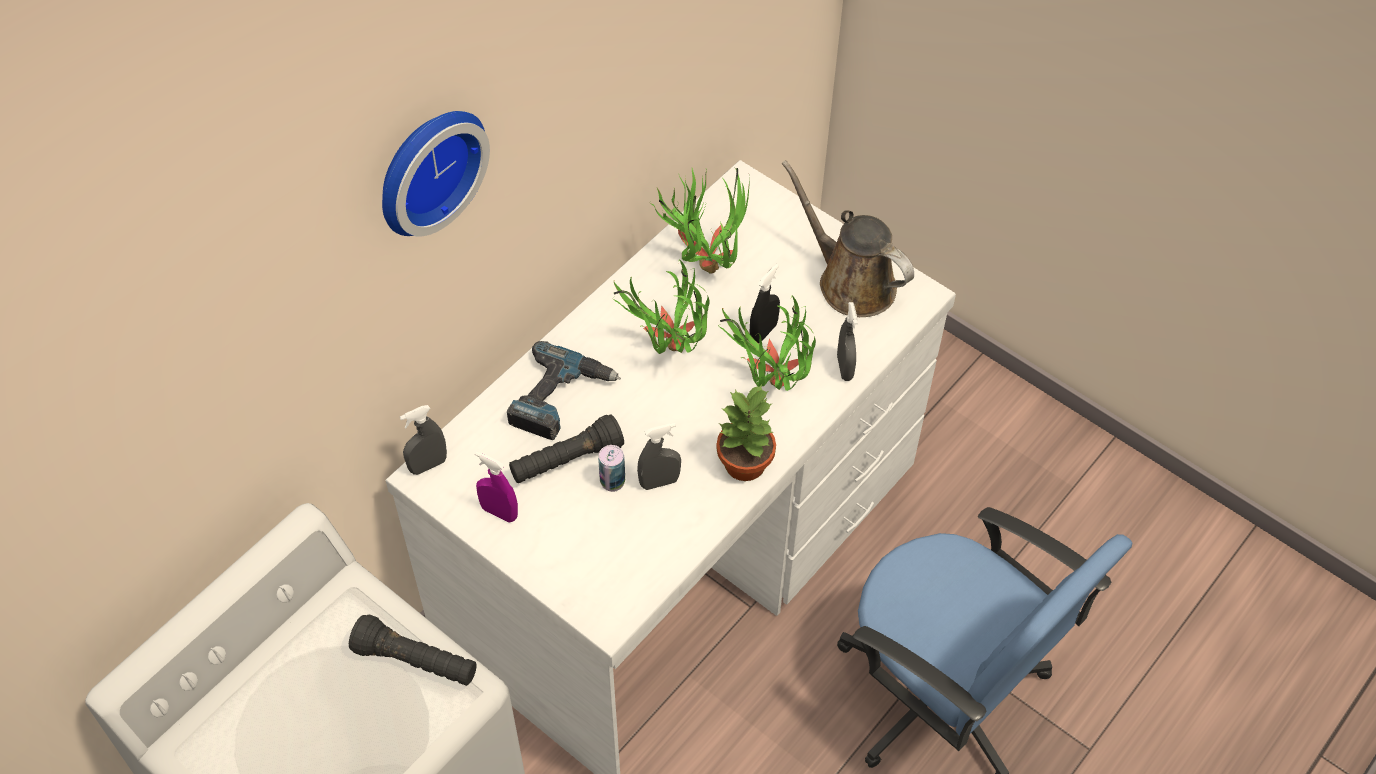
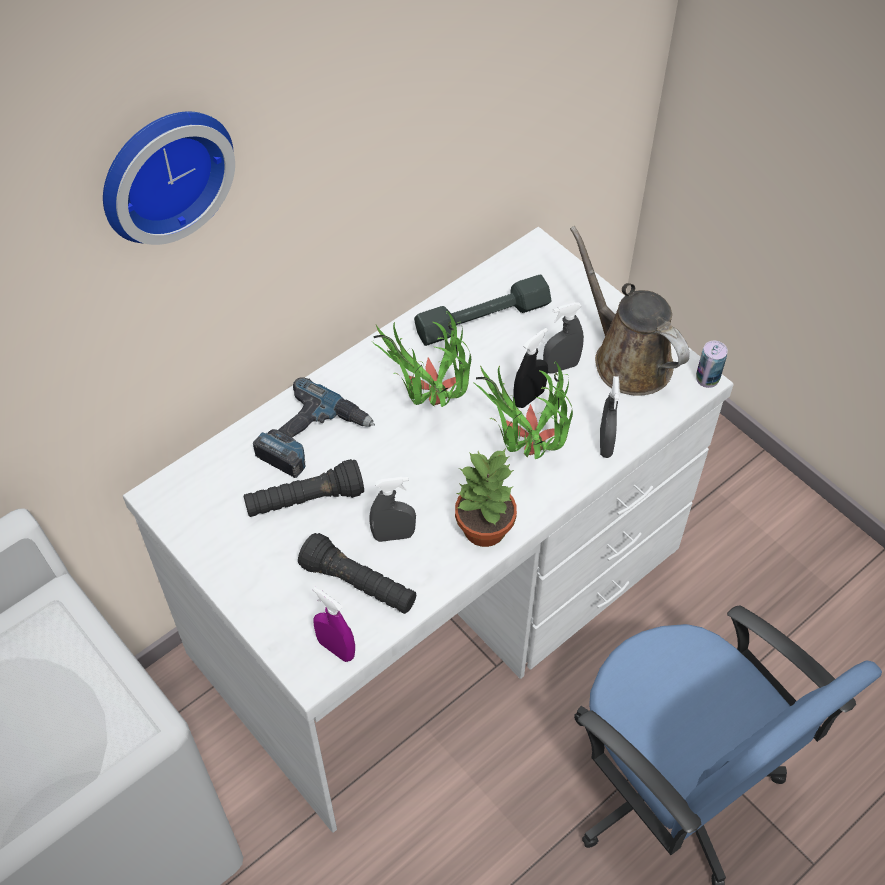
camera: 10 degrees right, 0 degrees up
(416, 661) = (100, 688): black flashlight -> black flashlight (359, 584)
(428, 465) = (167, 486): grey spray bottle -> grey spray bottle (561, 367)
(499, 512) = (226, 544): purple spray bottle -> purple spray bottle (336, 648)
(612, 481) = (346, 528): can -> can (707, 379)
(703, 260) = (482, 319): potted plant -> grey dumbbell

